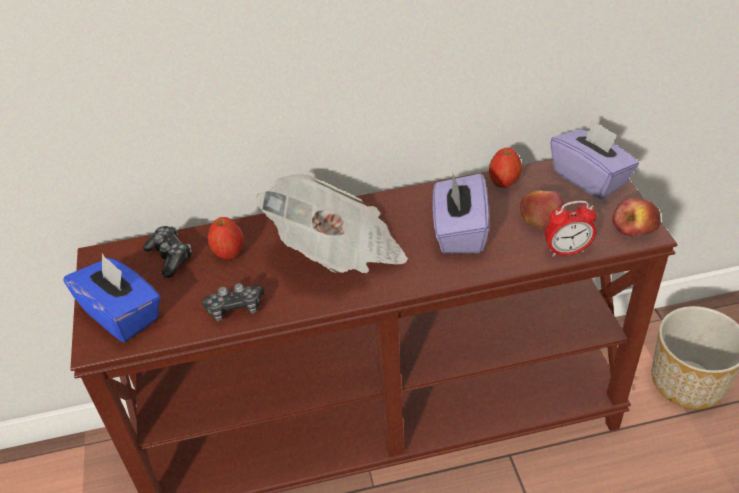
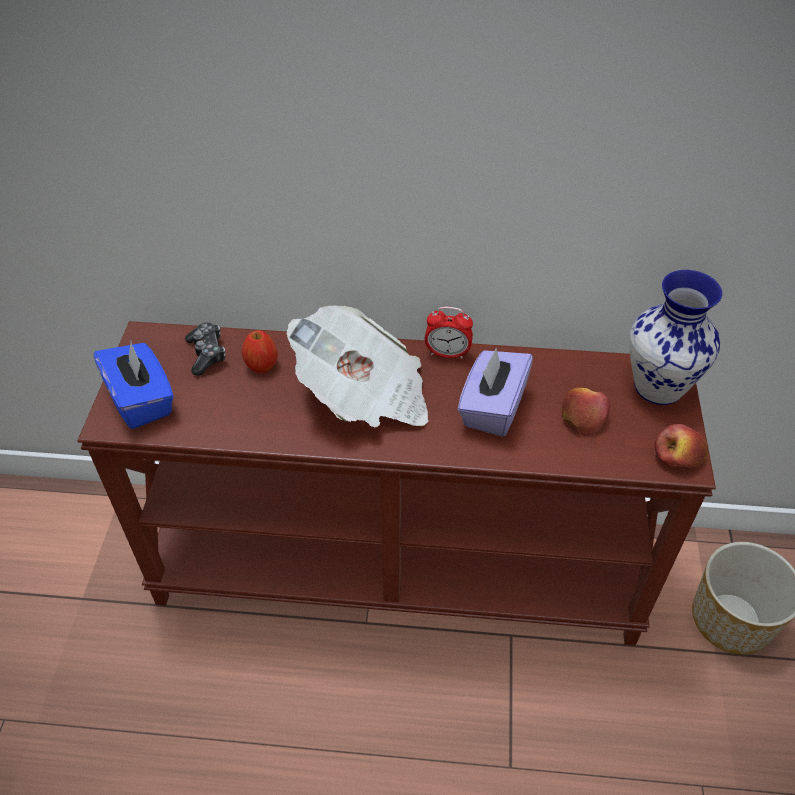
camera: 15 degrees right, 5 degrees up
(235, 308) = (244, 424): game controller -> none
(504, 183) = (563, 366): apple -> none
(567, 251) = (593, 461): alarm clock -> alarm clock (447, 353)
(590, 178) = (656, 386): purple tissue box -> vase

